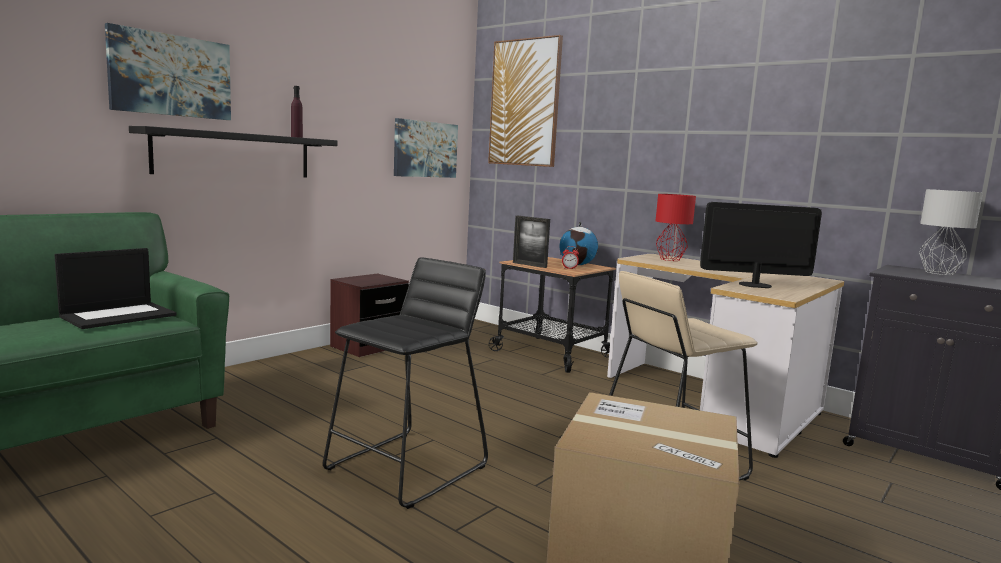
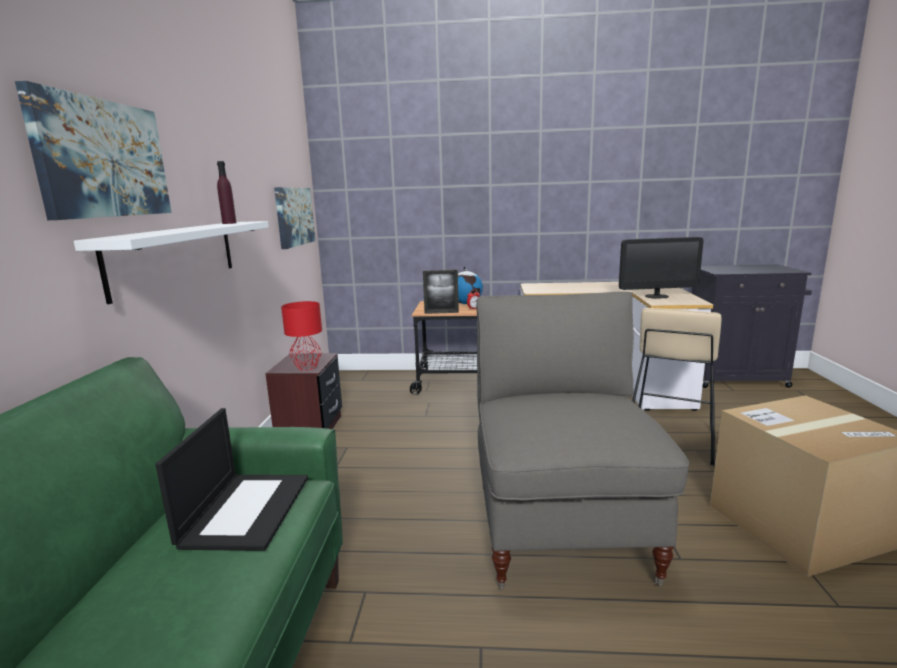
camera: 35 degrees left, 5 degrees up
(234, 154) = (176, 256): black shelf -> white shelf
(407, 468) = (560, 527): black stool -> grey armchair
(525, 103) = (376, 163): picture -> none
(669, 259) = (550, 286): red table lamp -> red table lamp (306, 367)
(755, 285) = (656, 296): monitor -> monitor turned 150 degrees counterclockwise
(939, 273) = (729, 267): grey table lamp -> none

